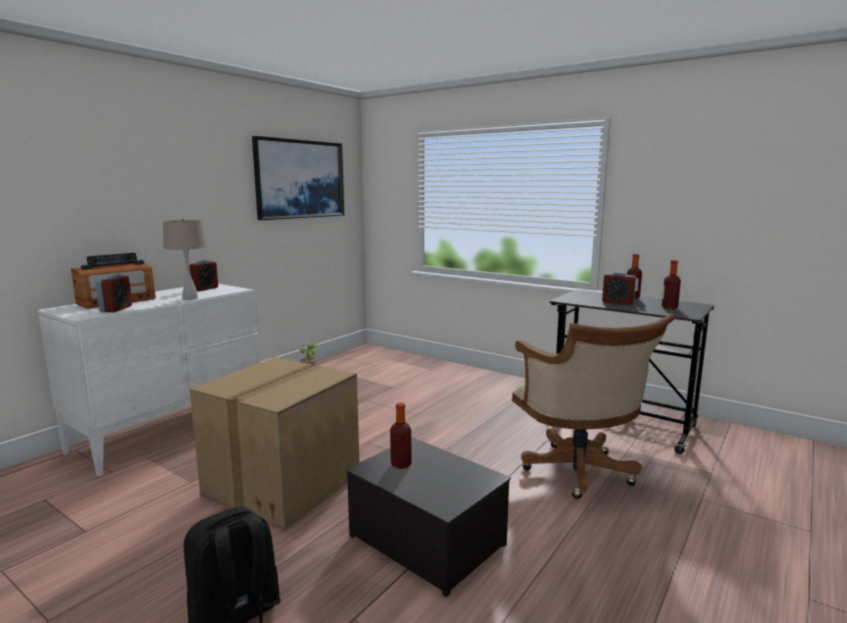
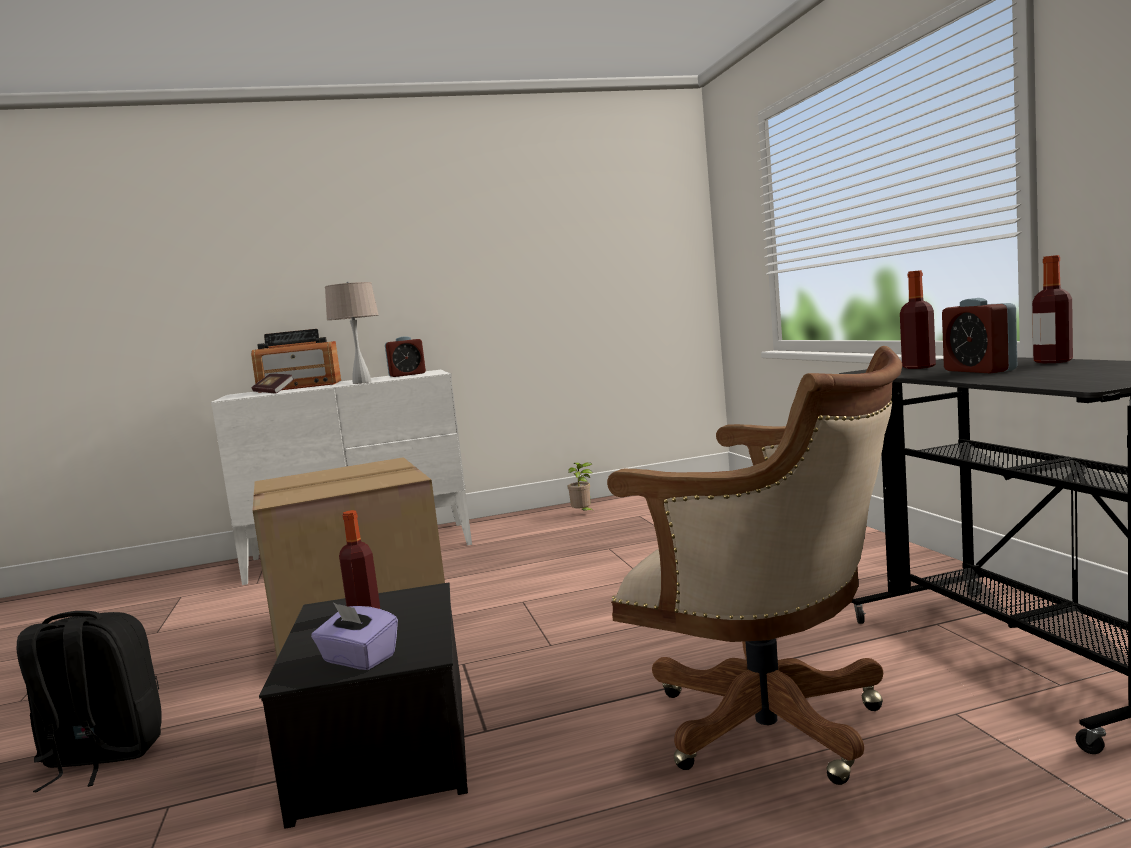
camera: 40 degrees right, 5 degrees down
(116, 309) = (274, 392): alarm clock -> book
(300, 179) = (585, 223): picture -> none
(460, 489) = (358, 659): none -> purple tissue box
(581, 473) = (777, 726): office chair -> office chair turned 75 degrees counterclockwise
(669, 307) = (1090, 374): bottle -> bottle (918, 367)

